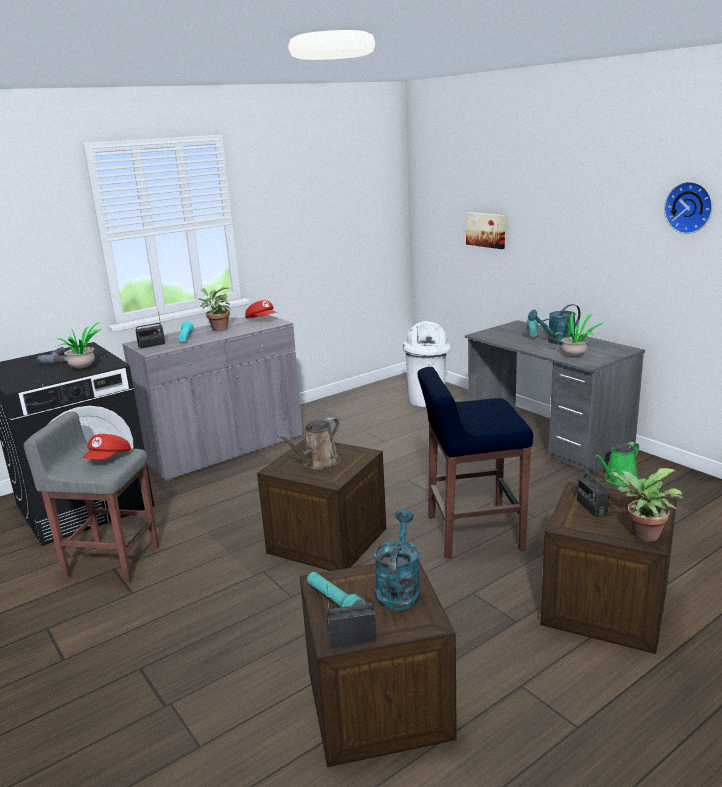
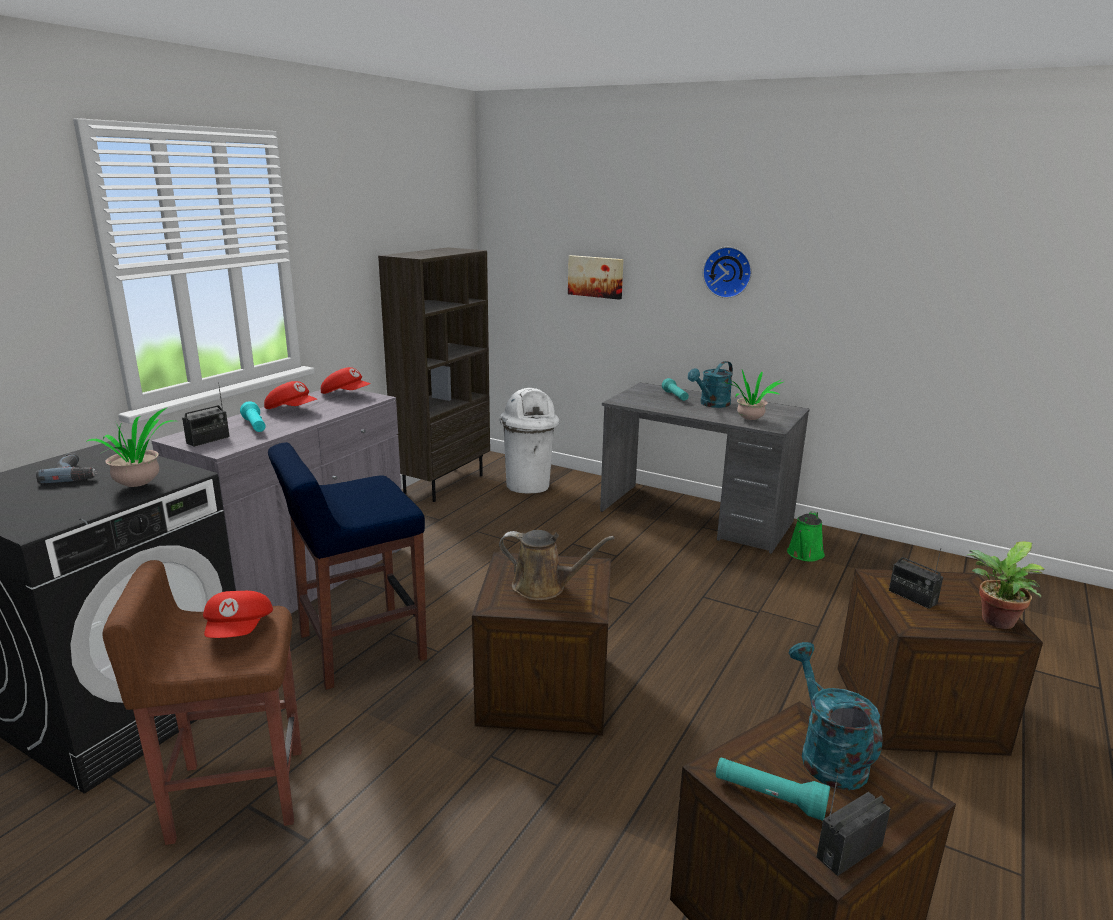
camera: 25 degrees left, 0 degrees up
(111, 561) = (235, 794): grey stool -> brown stool
(218, 329) = (292, 410): potted plant -> red cap
(318, 463) = (544, 587): brown watering can -> brown watering can turned 90 degrees counterclockwise
(364, 394) = (443, 483): none -> brown bookcase
(472, 532) = (709, 645): blue stool -> blue stool (359, 648)
(690, 207) = (867, 251): wall clock -> wall clock (728, 272)

